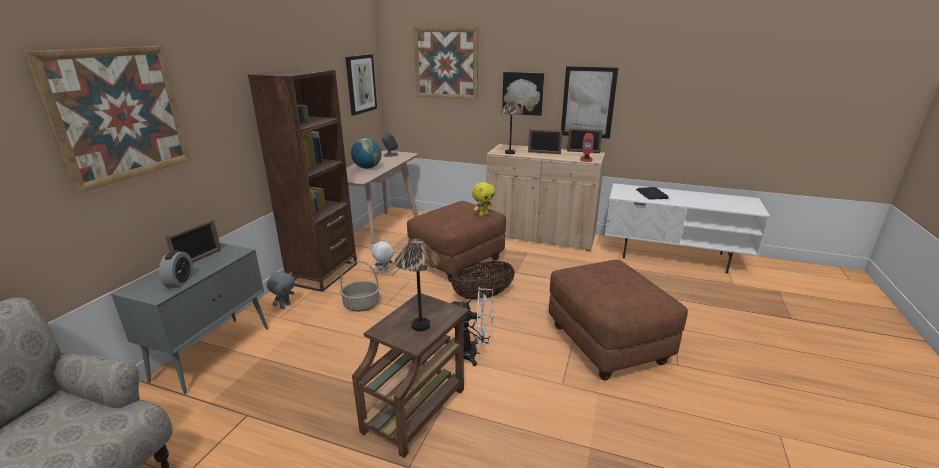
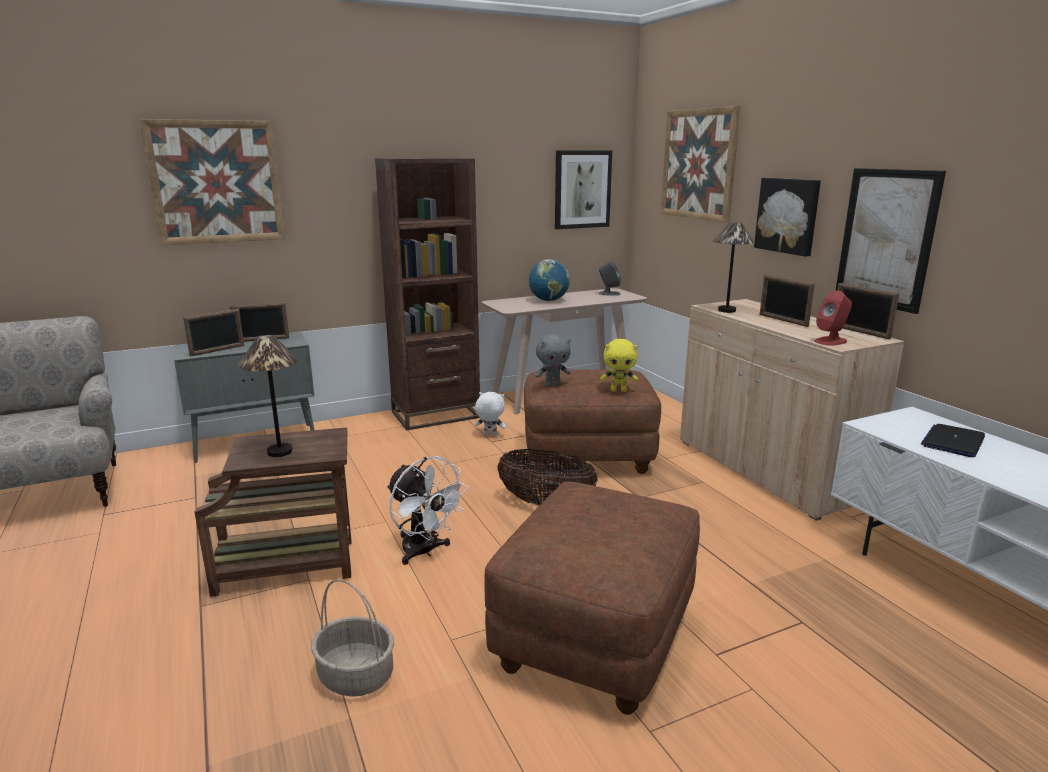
camera: 45 degrees right, 5 degrees down
(180, 282) = (217, 350): alarm clock -> picture frame
(285, 306) = (359, 429): grey plush toy -> grey plush toy (552, 385)
(361, 305) = (414, 456): basket -> basket (355, 676)

